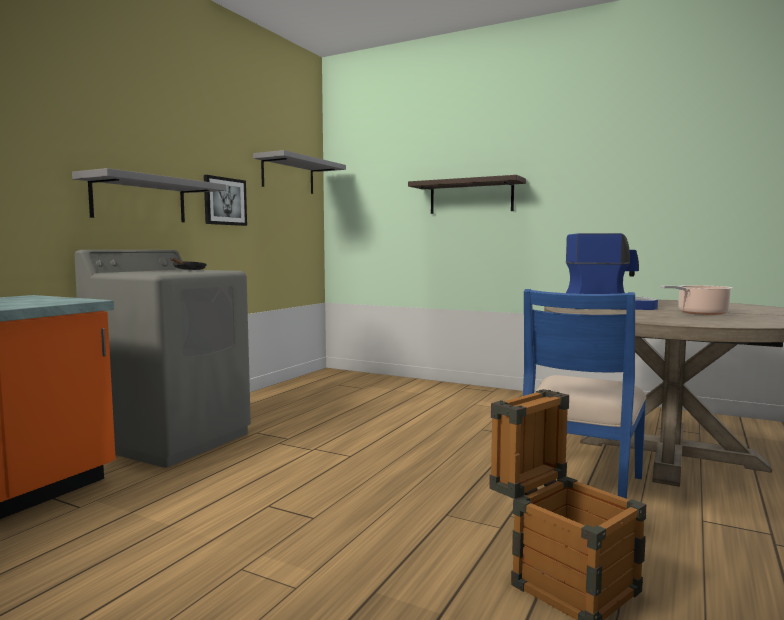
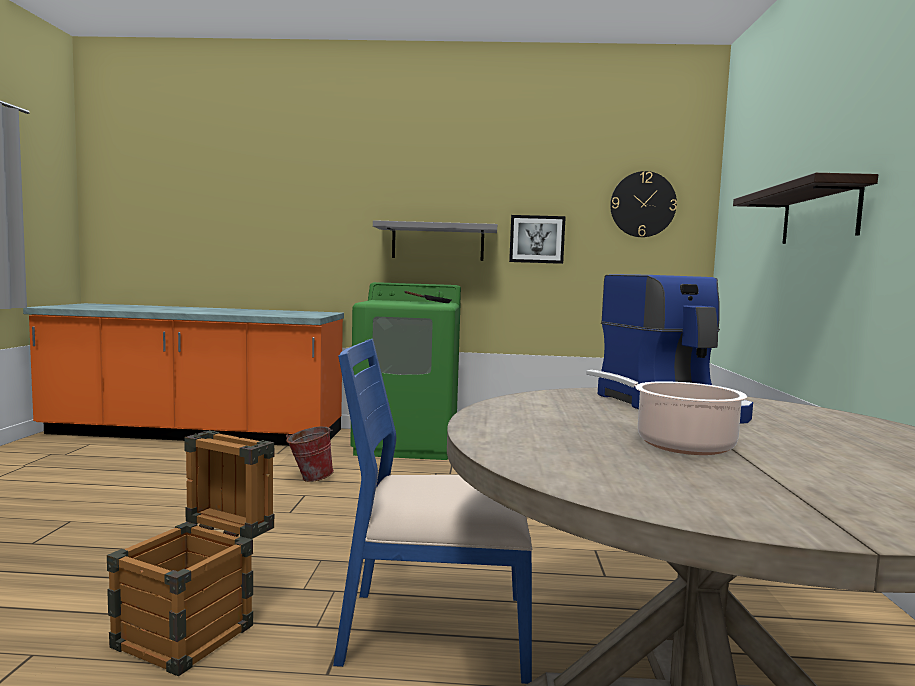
camera: 65 degrees right, 0 degrees up
(172, 440) = (407, 444): grey washing machine -> green washing machine
(215, 498) = (309, 478): none -> bucket
(288, 175) = (643, 204): grey shelf -> wall clock

